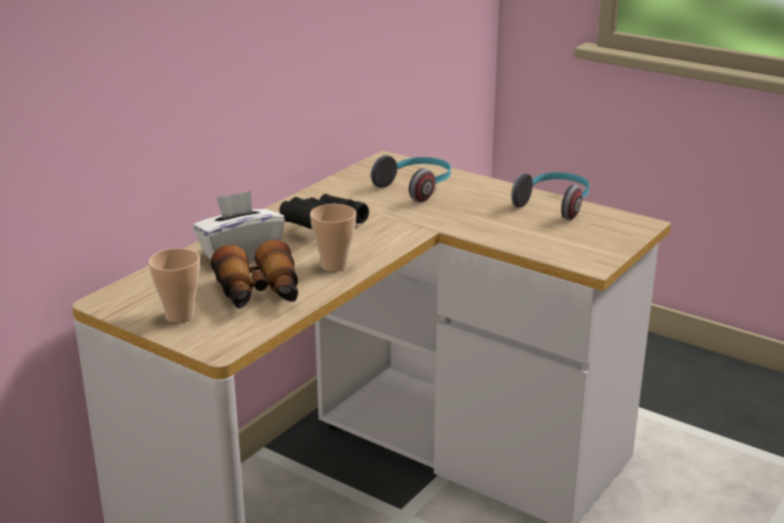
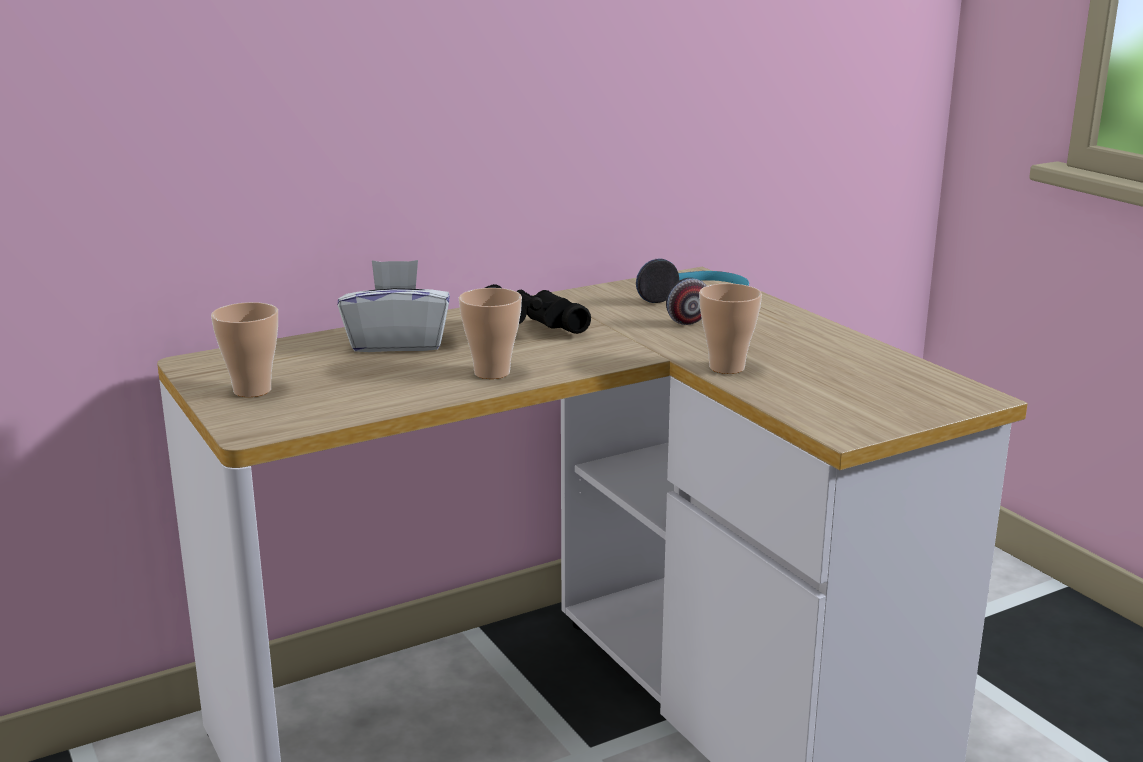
camera: 25 degrees right, 5 degrees down
(259, 294) = (367, 386): binoculars -> none
(480, 231) = (727, 367): none -> cup
(555, 205) = (868, 355): headphones -> none

